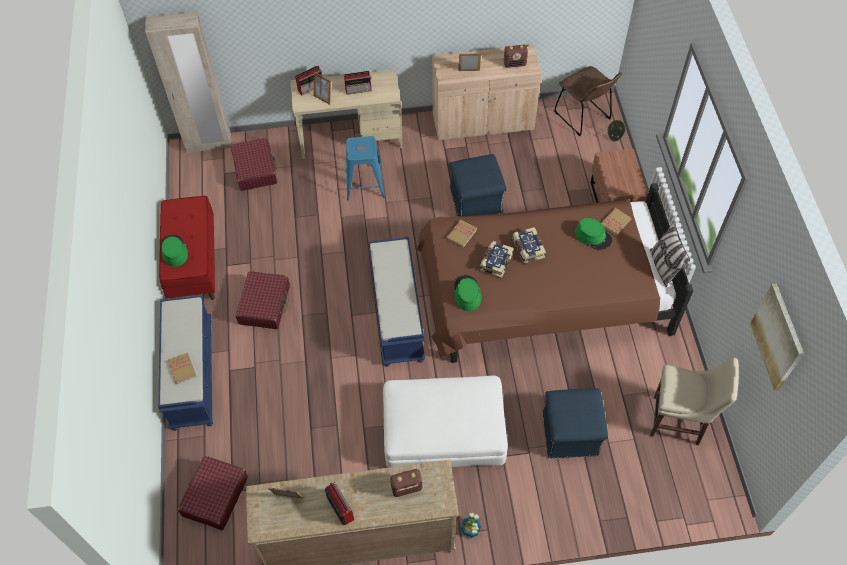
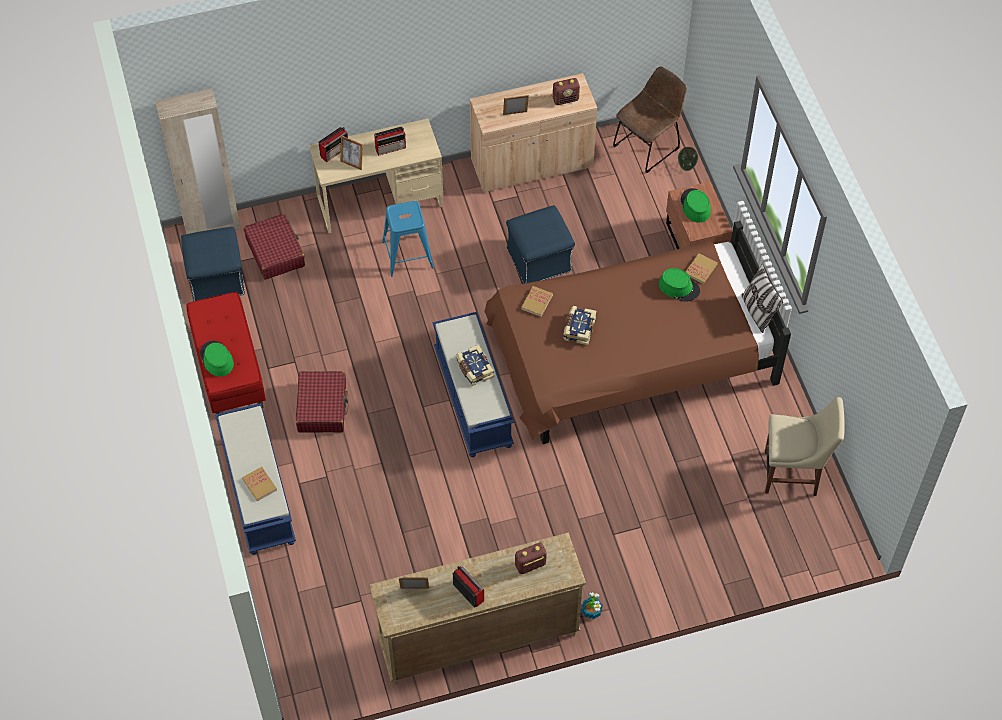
camera: 10 degrees left, 0 degrees up
(215, 496) = (315, 615): red suitcase -> none
(444, 429) = (546, 515): white ottoman -> none
(467, 293) = (553, 366): green hat -> green hat (695, 206)
(527, 249) = (610, 310): book -> book (474, 369)
(571, 433) = (682, 501): blue ottoman -> blue ottoman (217, 278)
(584, 117) = (648, 145): brown chair -> brown chair turned 90 degrees counterclockwise
(777, 337) = (871, 369): picture -> none

